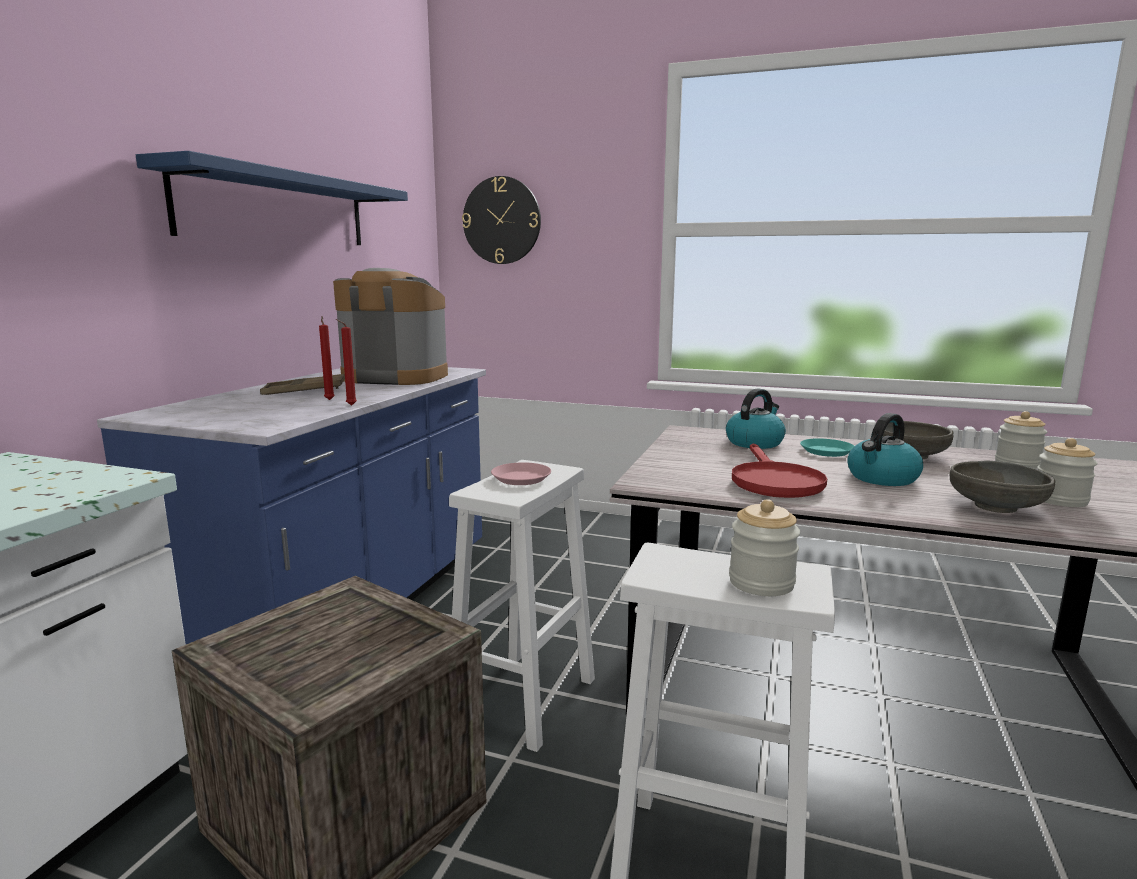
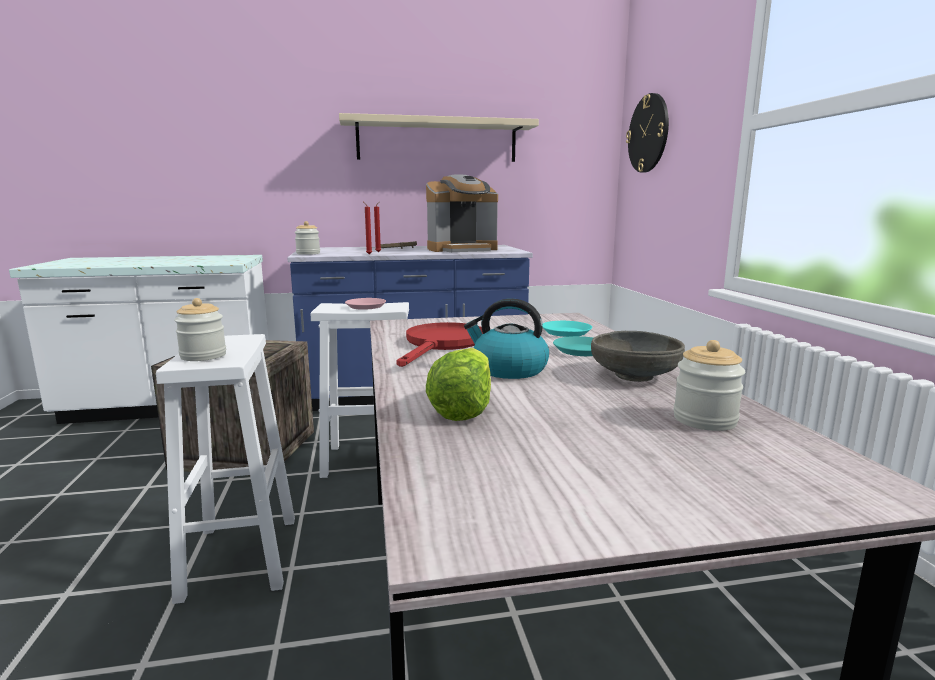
camera: 60 degrees right, 0 degrees up
(278, 209) = (437, 141): blue shelf -> beige shelf
(395, 377) = (462, 250): coffee machine -> coffee machine turned 90 degrees clockwise
(754, 442) = (565, 332): kettle -> turquoise plate
(773, 481) = (442, 344): red frying pan -> red frying pan turned 135 degrees clockwise
(996, 507) = (463, 408): grey bowl -> lettuce
(1060, 500) = (540, 436): jar -> jar (308, 253)

